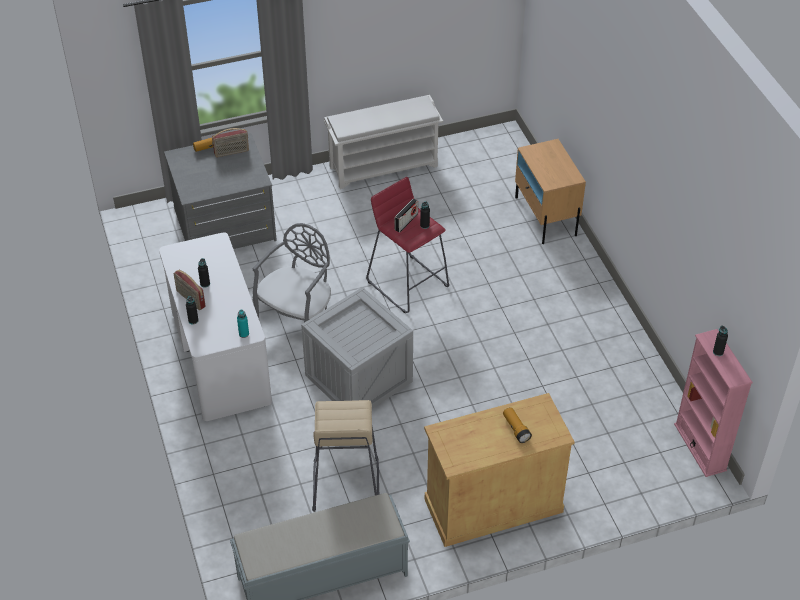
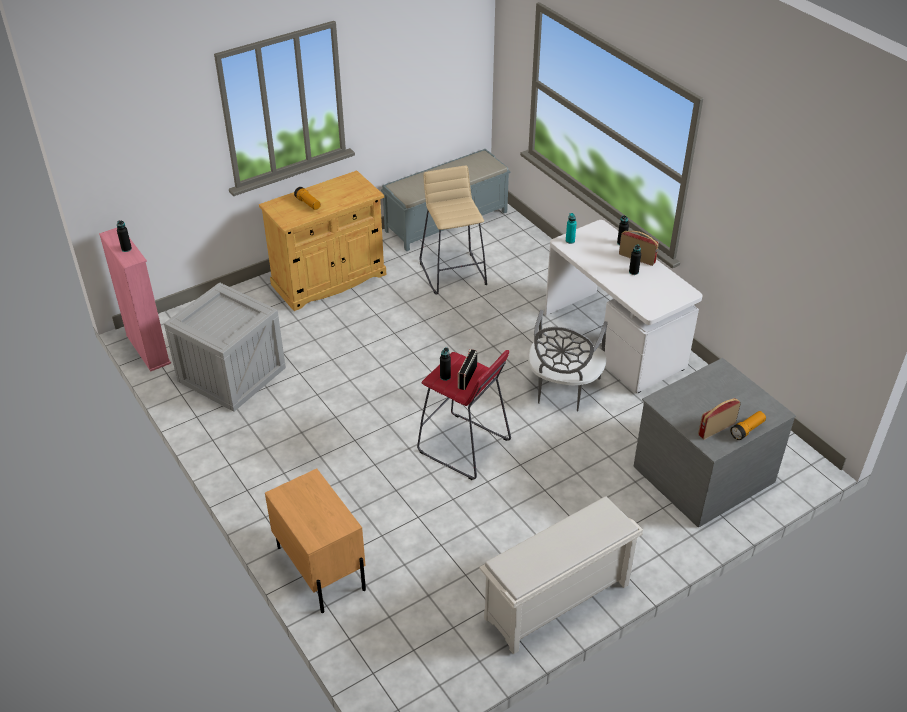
camera: 165 degrees right, 5 degrees down
(358, 380) = (476, 346): crate -> crate (231, 373)

